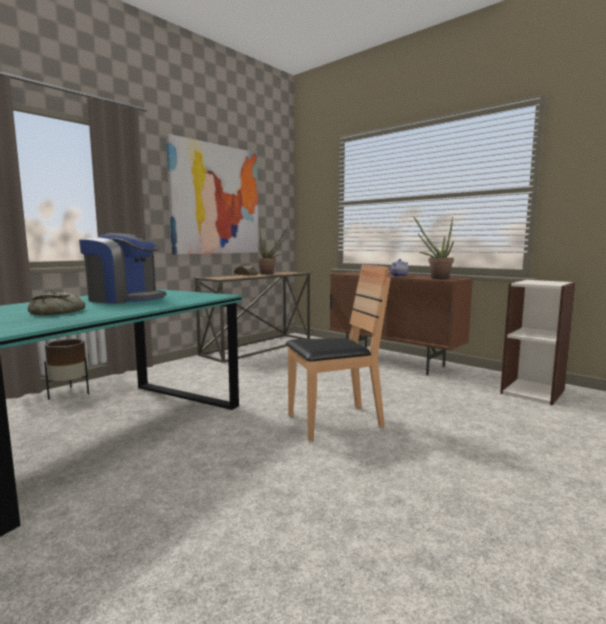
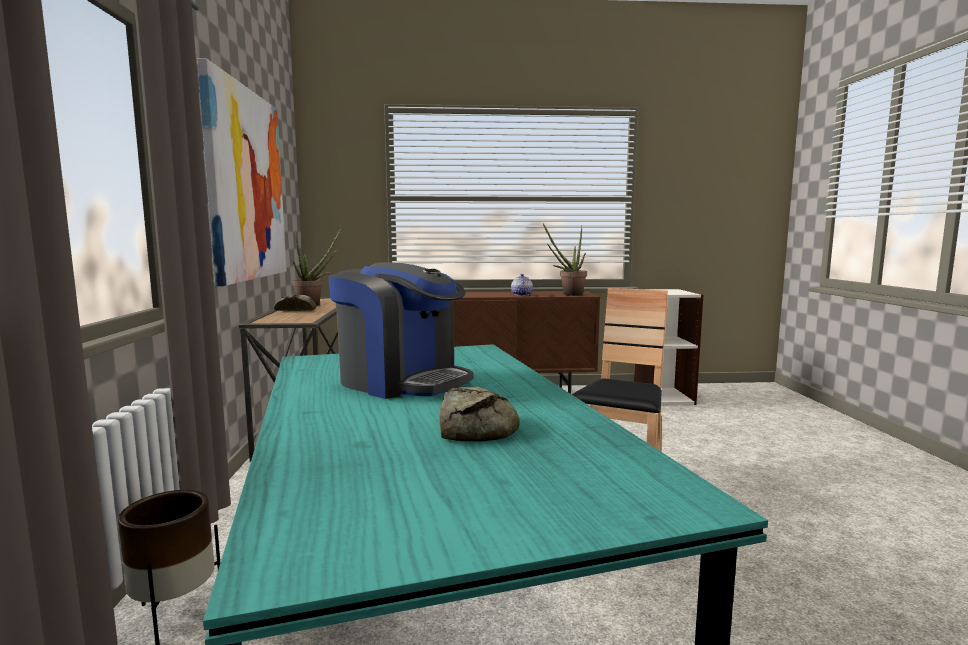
camera: 45 degrees left, 0 degrees up
(125, 299) = (402, 381): coffee machine -> coffee machine turned 60 degrees clockwise

